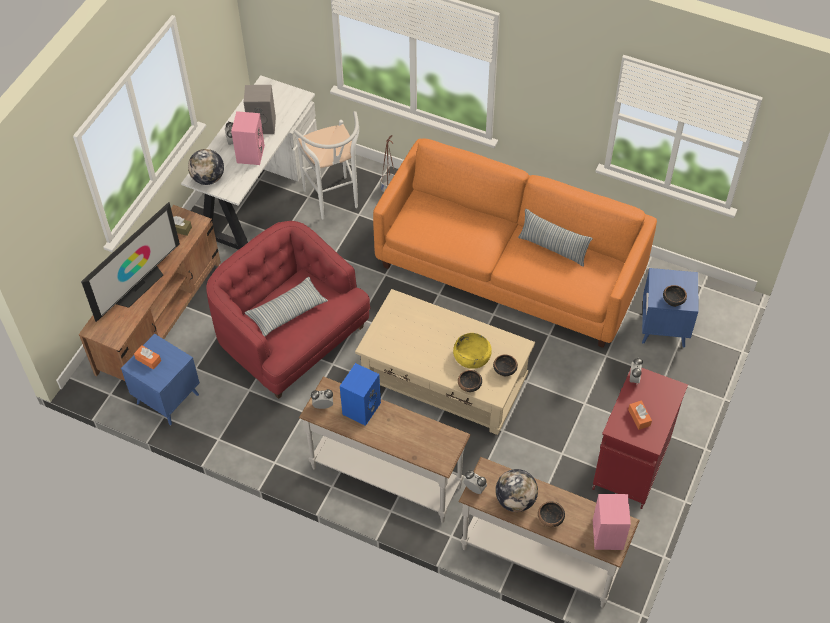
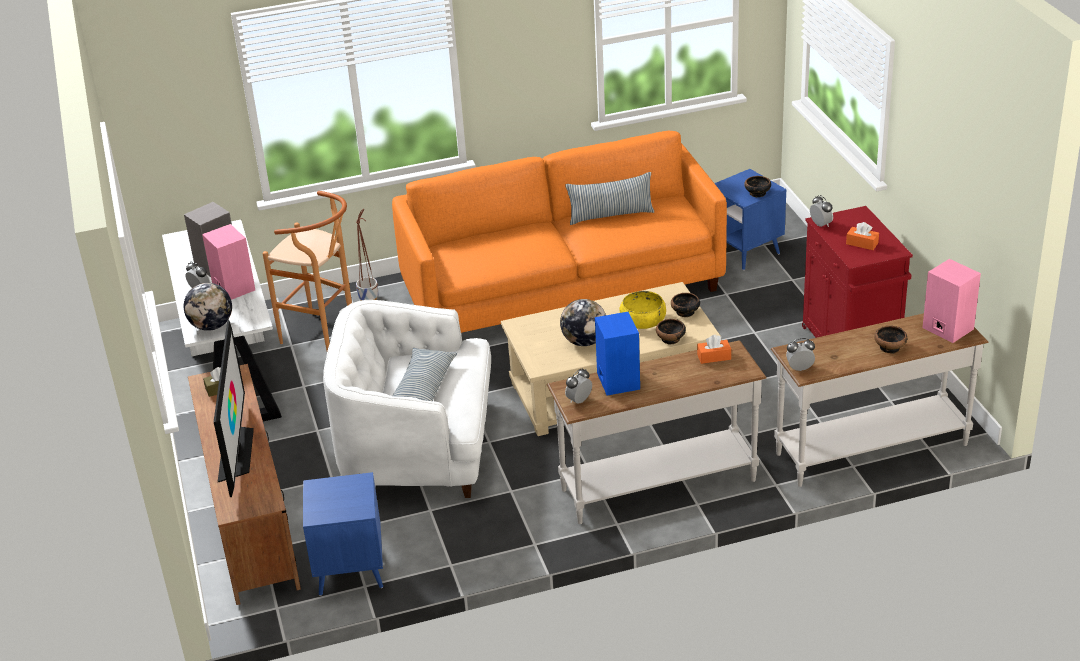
camera: 40 degrees left, 20 degrees down
(148, 360) = (326, 502): orange tissue box -> orange tissue box (714, 357)
(291, 338) = (419, 448): red armchair -> white armchair
(334, 202) = (324, 335): white stool -> brown stool
(515, 500) = (844, 354): globe -> globe (584, 341)

